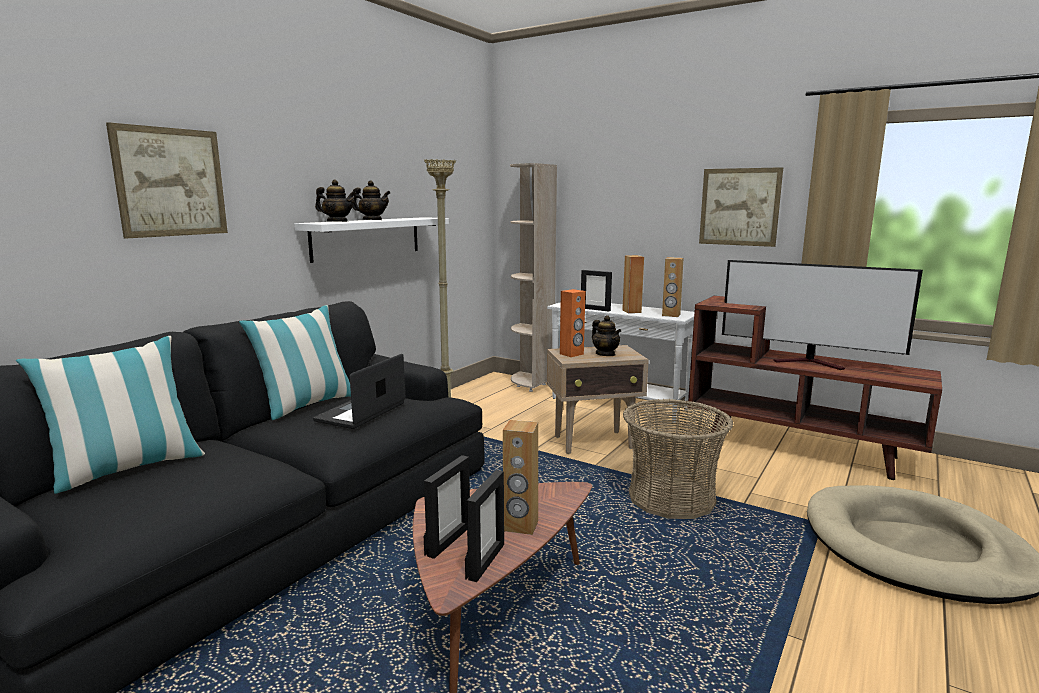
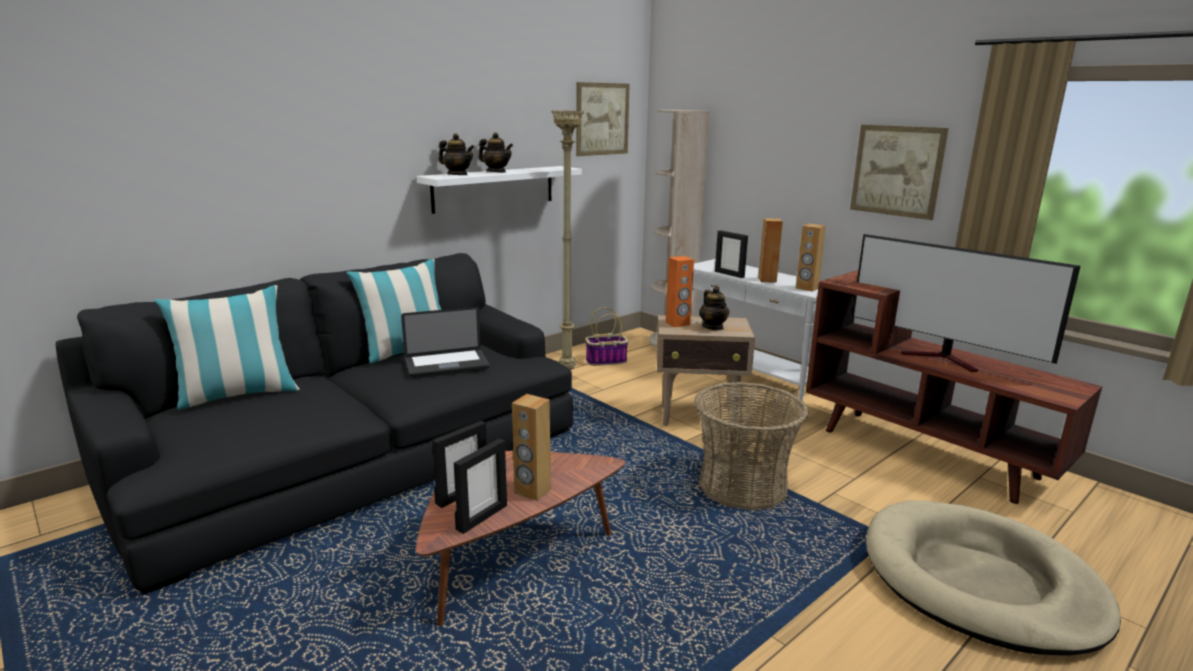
camera: 15 degrees right, 5 degrees up
(171, 182) = (297, 142): picture -> picture (602, 119)
(361, 412) = (447, 365): laptop -> laptop turned 150 degrees counterclockwise
(480, 403) = (606, 361): none -> basket

